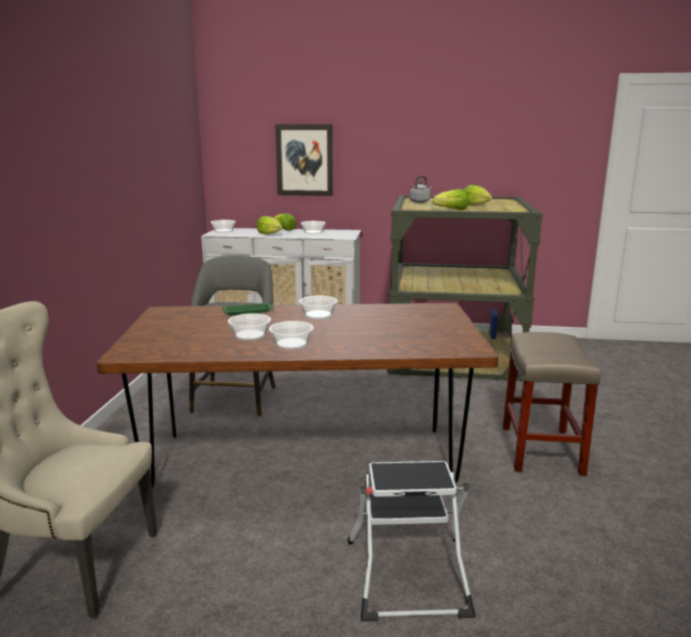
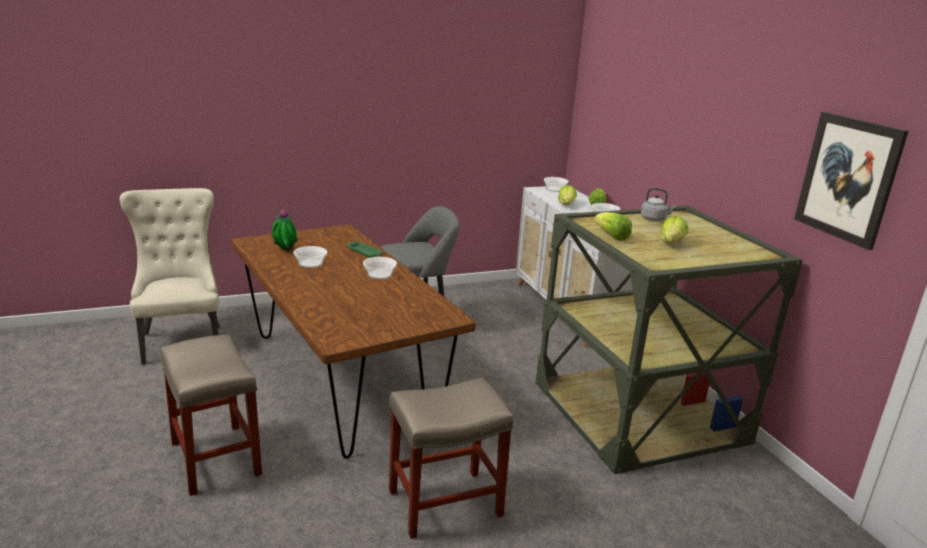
camera: 60 degrees right, 5 degrees up
(193, 341) = (284, 251): none -> potted plant
(292, 343) = (301, 279): bowl -> none
(305, 160) = (630, 138): picture -> picture (848, 179)
(409, 572) = (214, 457): step ladder -> beige stool

